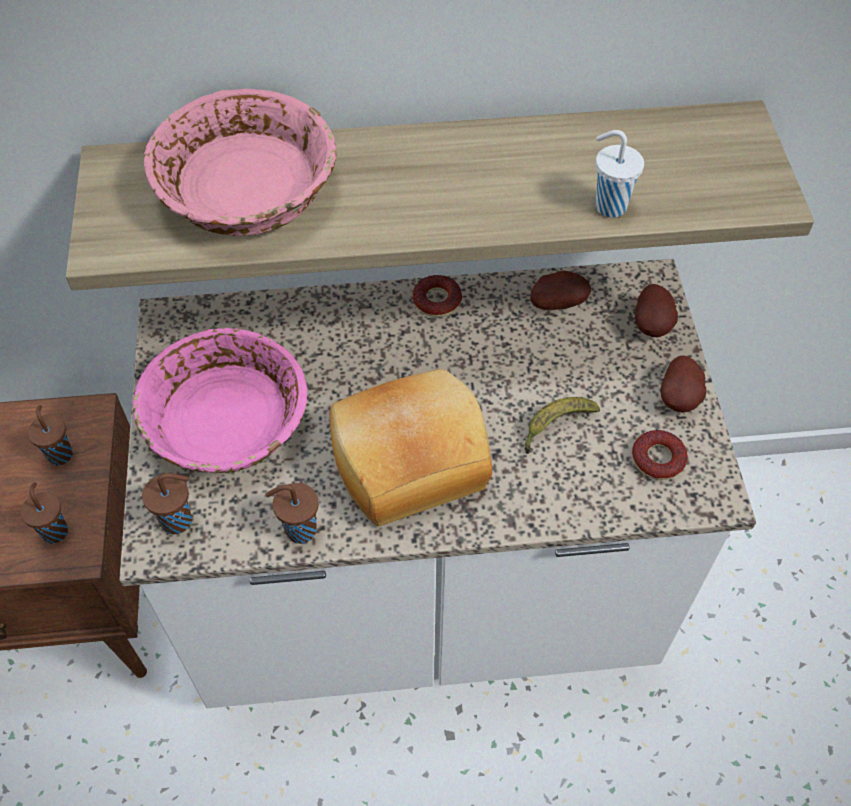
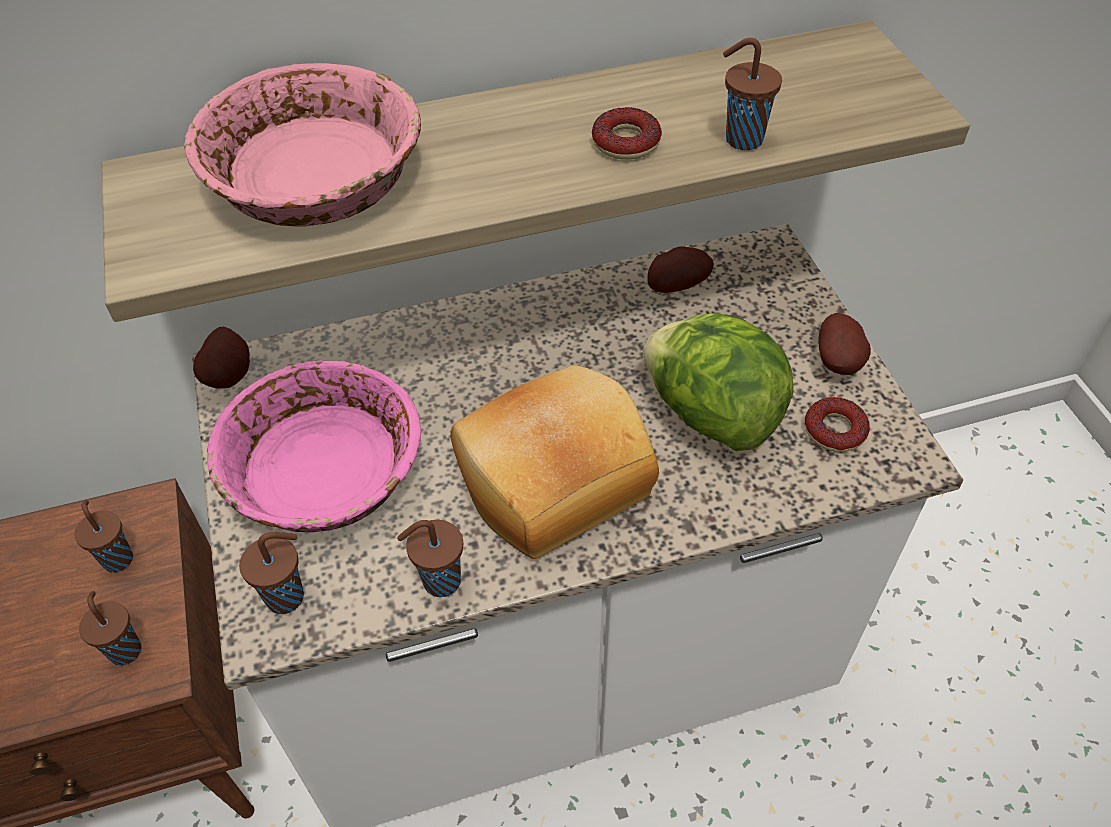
camera: 10 degrees left, 5 degrees down
(437, 300) = (541, 303): donut -> donut (626, 142)
(555, 426) = (711, 414): banana -> lettuce
(608, 206) = (741, 139): white cup -> brown cup
(653, 325) = (787, 293): potato -> potato (231, 375)

